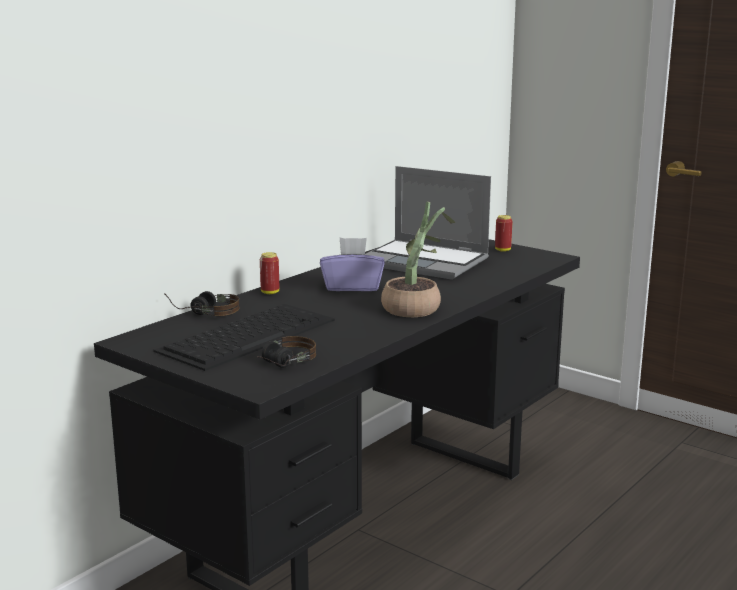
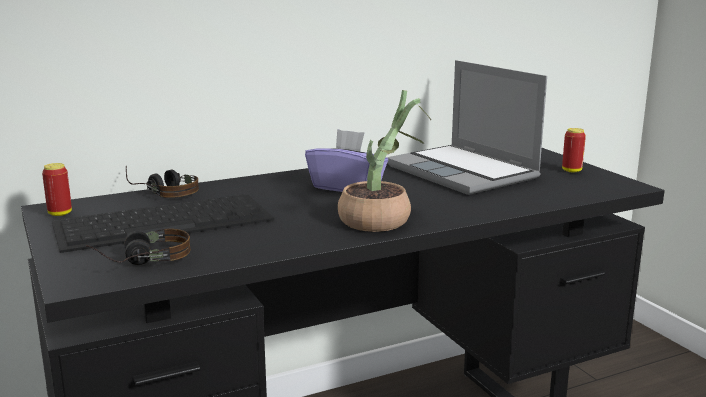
camera: 25 degrees right, 0 degrees up
(270, 292) = (255, 181): can -> can (60, 213)

